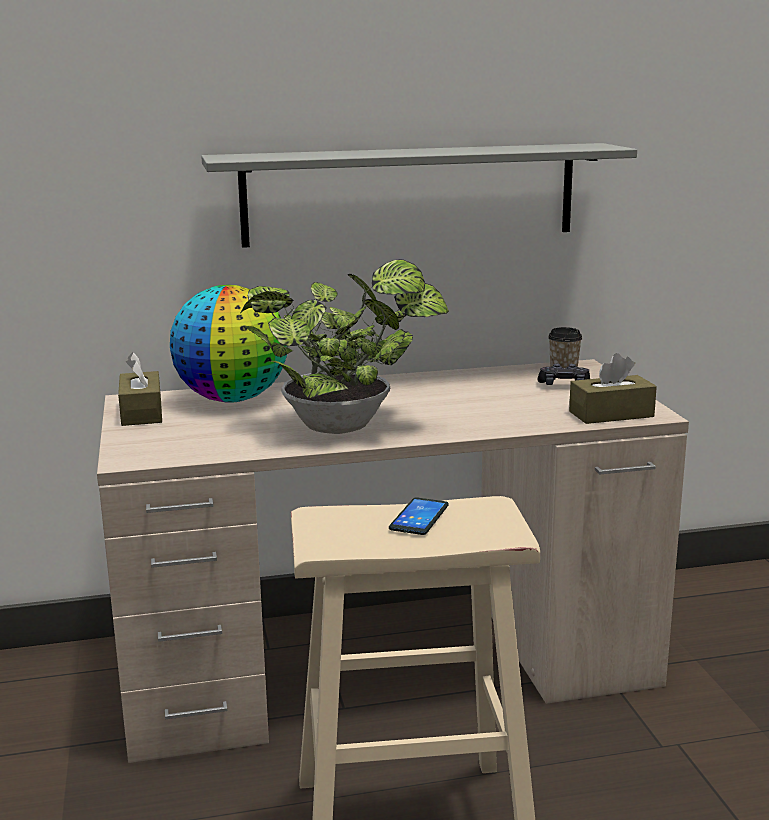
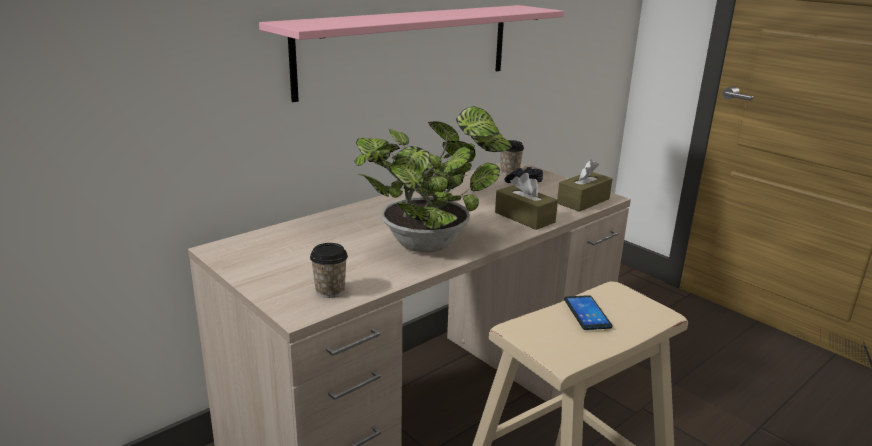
camera: 30 degrees left, 5 degrees up
(141, 413) = (247, 261): brown tissue box -> brown tissue box (524, 217)
(179, 448) = (330, 291): none -> cup
(233, 399) = (309, 233): globe -> none
(410, 194) = (408, 49): grey shelf -> pink shelf

